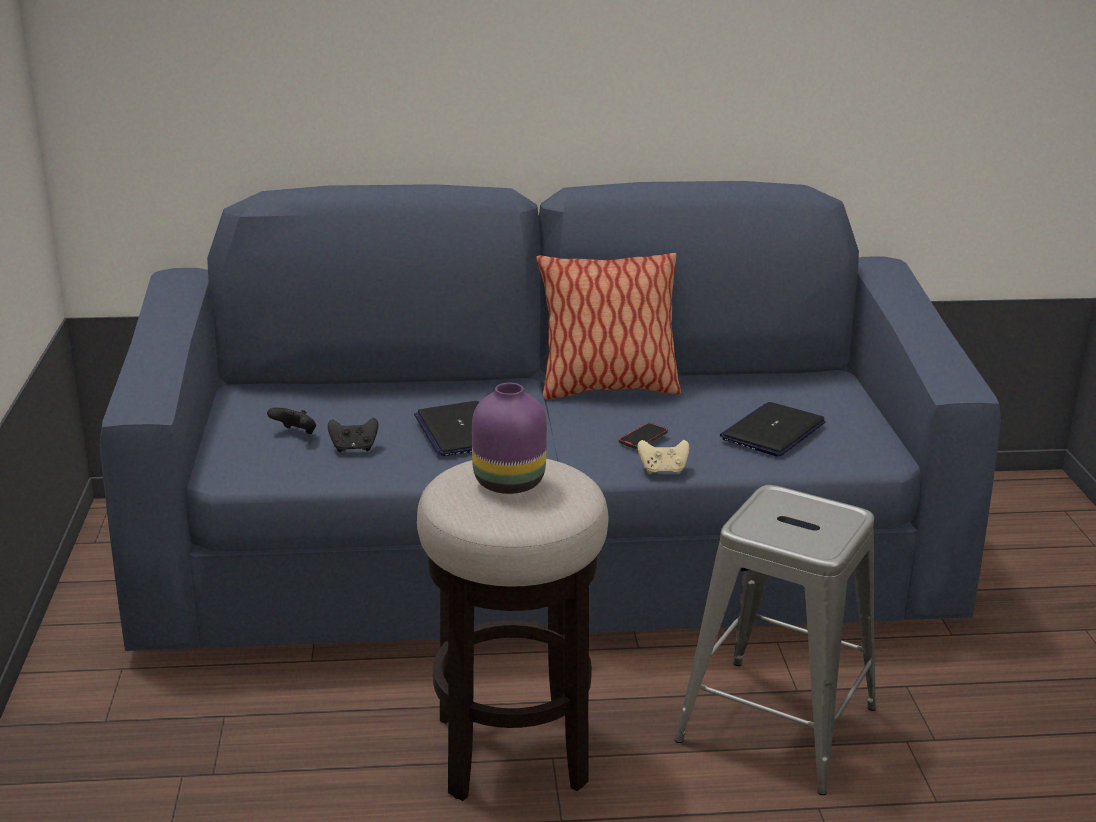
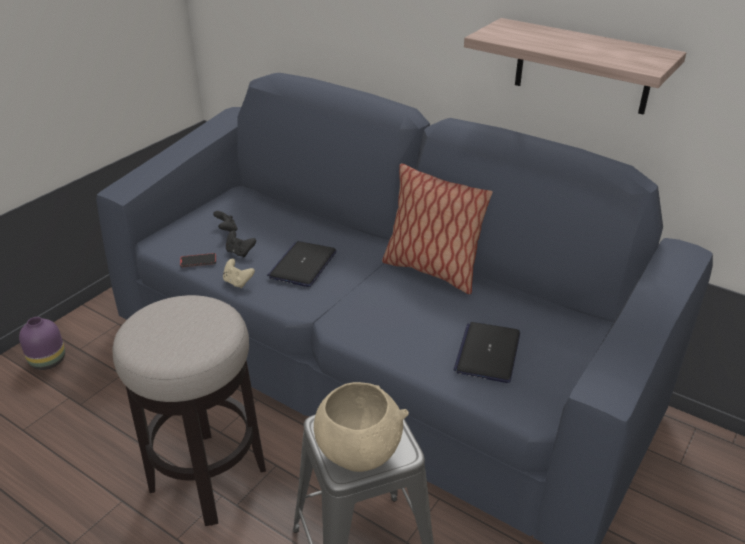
camera: 40 degrees right, 10 degrees up
(509, 484) = (180, 323): purple vase -> purple vase (47, 361)
(643, 438) = (397, 318): phone -> phone (198, 261)
(663, 470) = (372, 349): beige game controller -> beige game controller (238, 282)
(722, 86) = (582, 66): none -> shelf
(773, 431) = (488, 353): laptop -> laptop turned 60 degrees counterclockwise
(813, 530) = (358, 452): none -> beige bowl

